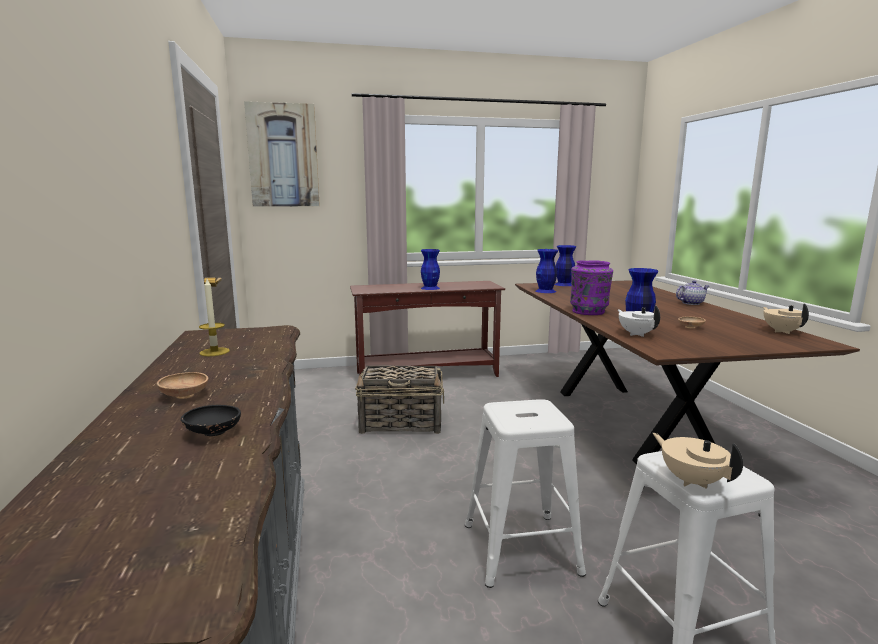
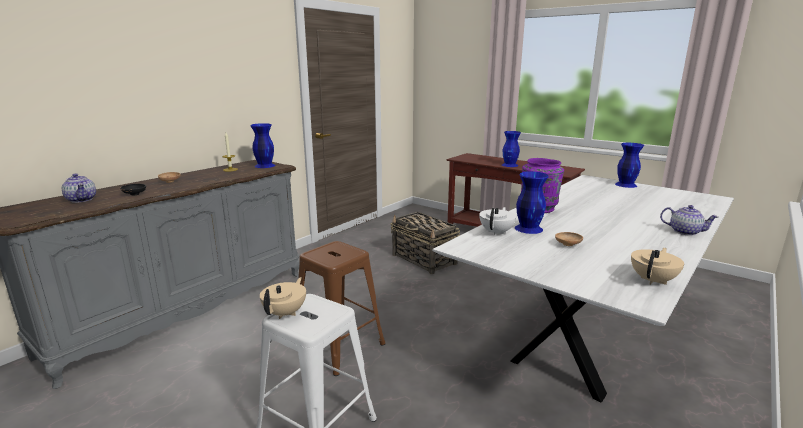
camera: 50 degrees right, 5 degrees up
(126, 490) = (82, 200): none -> teapot
(283, 156) = (440, 50): picture -> none
(521, 548) = (339, 346): white stool -> brown stool
(545, 291) = (578, 186): blue vase -> blue vase (264, 165)
(630, 421) = (589, 335): brown dining table -> white dining table

